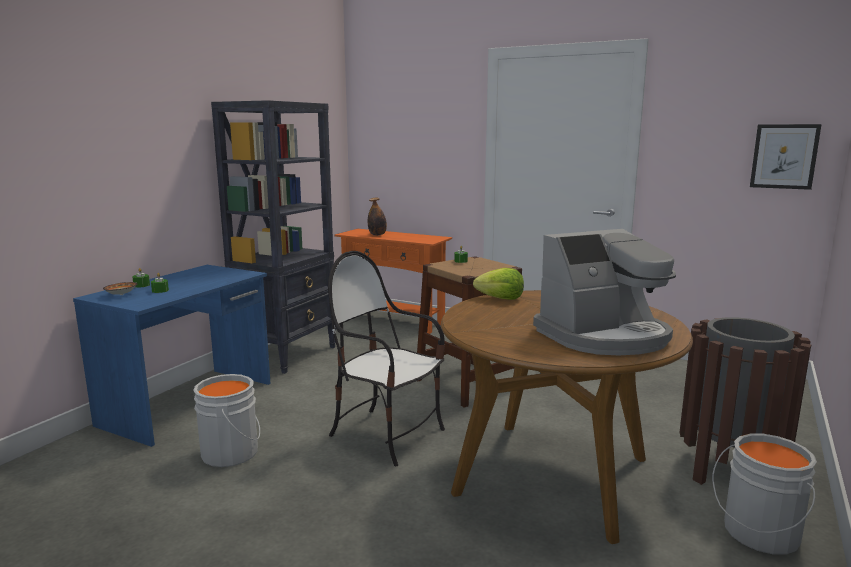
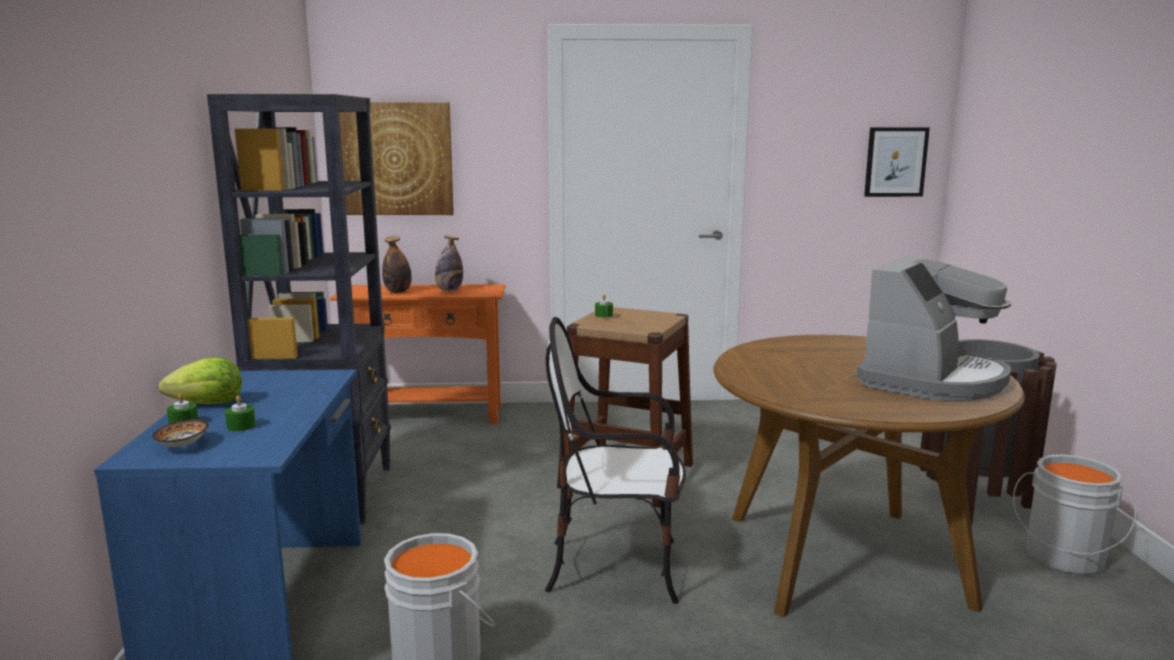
camera: 30 degrees left, 0 degrees up
(390, 146) = (396, 159): none -> picture
(408, 237) = (449, 290): none -> bottle
(500, 299) = (749, 356): lettuce -> lettuce (208, 404)

